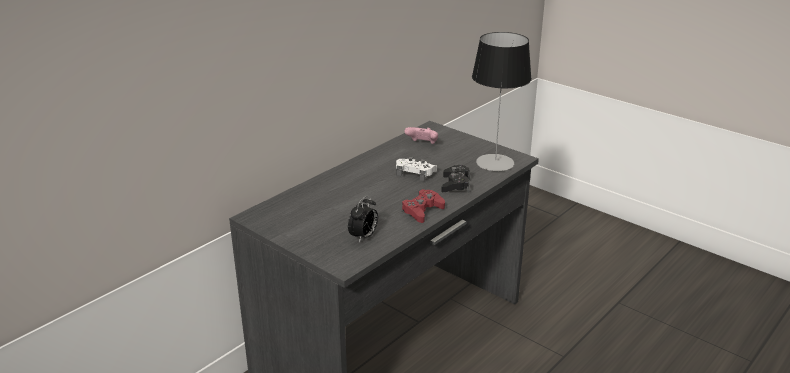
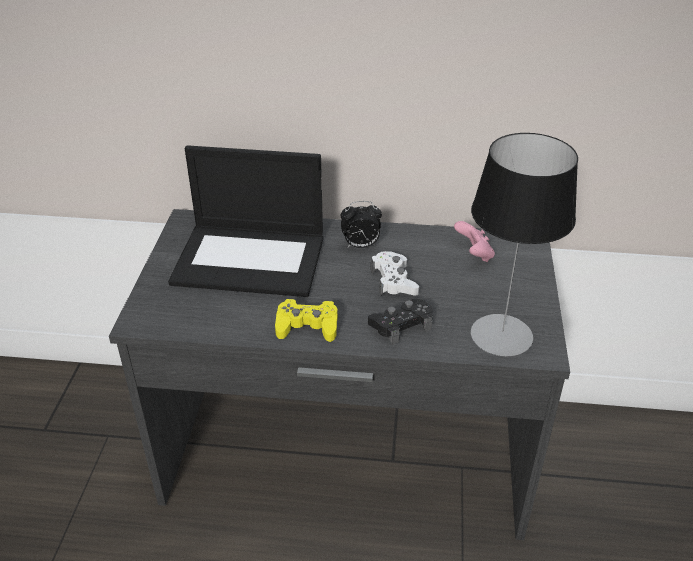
camera: 55 degrees right, 10 degrees up
(333, 207) = (251, 259): none -> laptop
(363, 237) = (208, 308): alarm clock -> alarm clock (360, 246)
(422, 210) = (307, 326): red game controller -> yellow game controller

